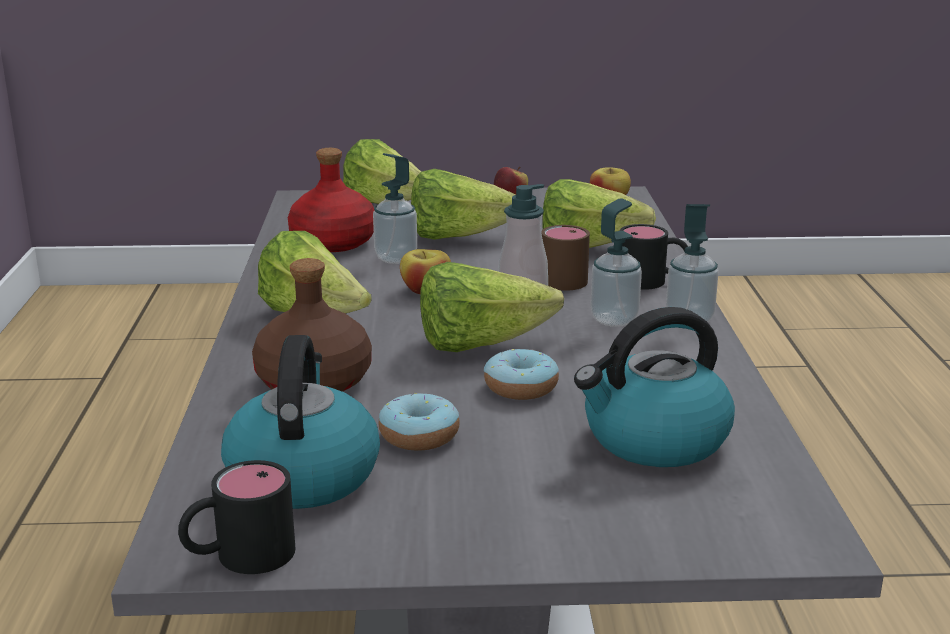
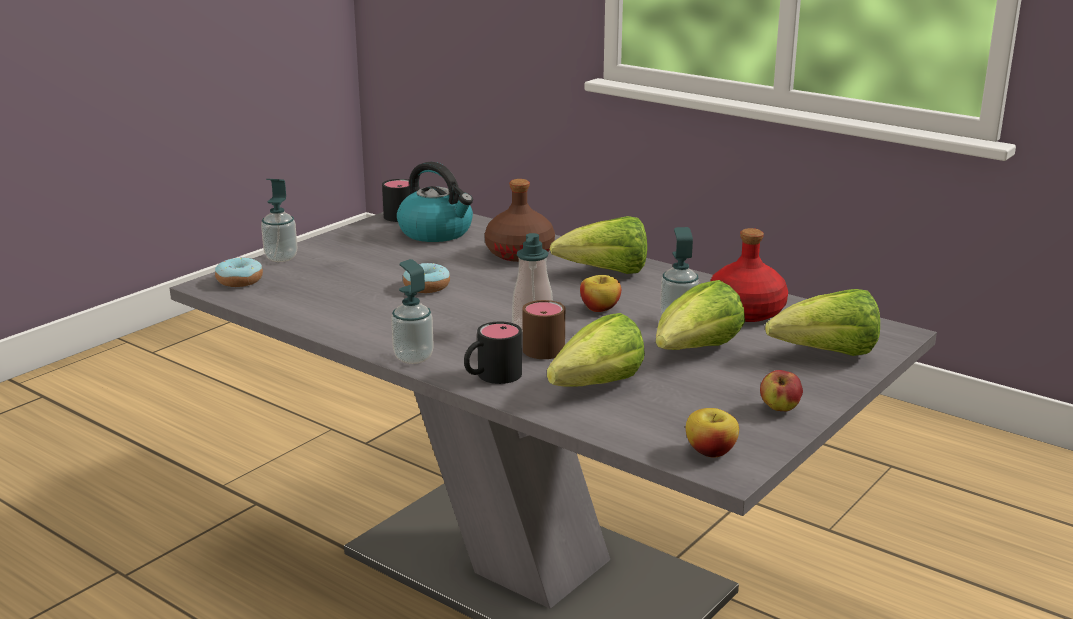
camera: 130 degrees right, 0 degrees up
(419, 436) = (425, 256): donut -> donut (239, 281)
(480, 345) = (492, 295): lettuce -> none
(614, 320) = (457, 338): soap dispenser -> soap dispenser (281, 258)
(654, 440) = (324, 292): kettle -> none

